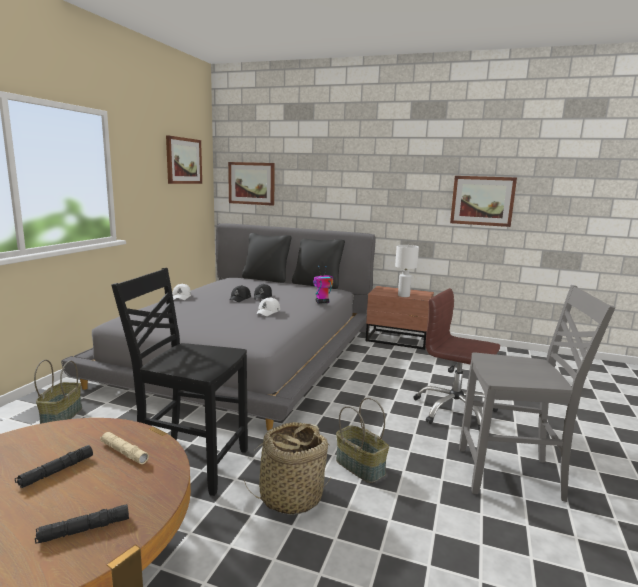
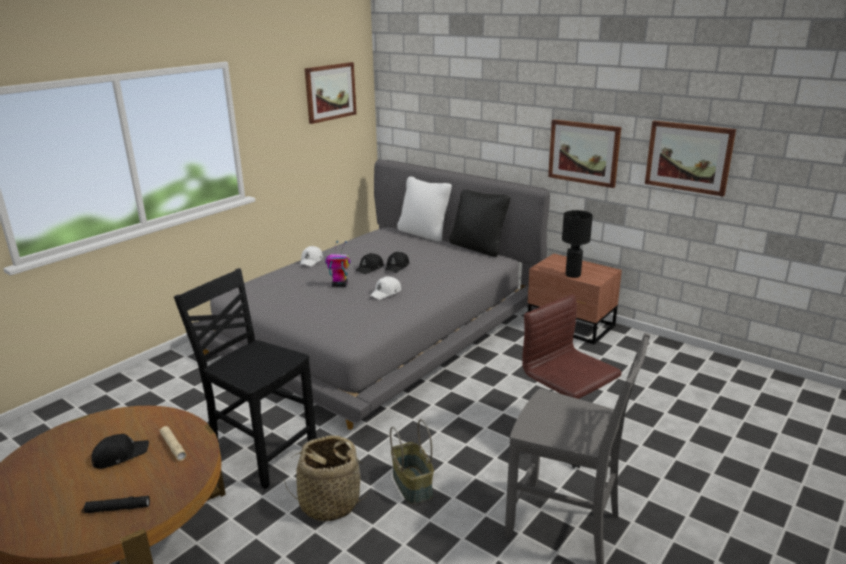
camera: 20 degrees right, 10 degrees up
(56, 471) = (119, 455): black flashlight -> black cap
(61, 416) = (176, 384): basket -> none
(251, 183) = (415, 112): picture -> picture (584, 152)
(266, 279) = (424, 233): black pillow -> white pillow
(322, 302) = (458, 280): toy robot -> toy robot (339, 285)
(403, 295) = (573, 275): white table lamp -> black table lamp

